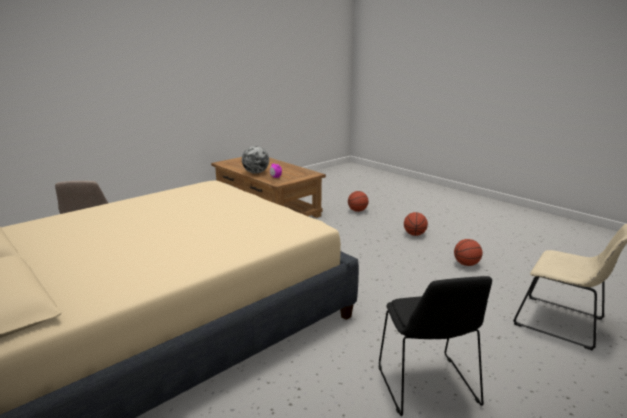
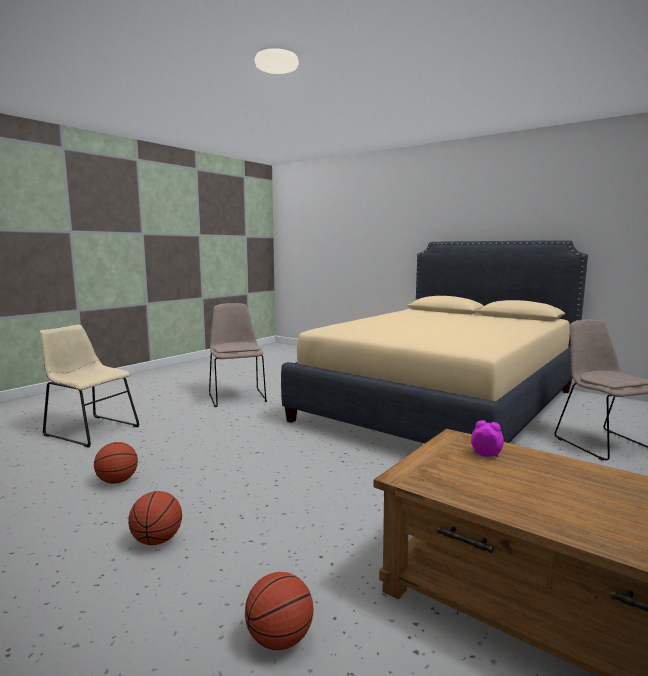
camera: 170 degrees right, 10 degrees down
(256, 173) = (560, 468): globe -> none
(428, 387) = (237, 397): black chair -> beige chair

